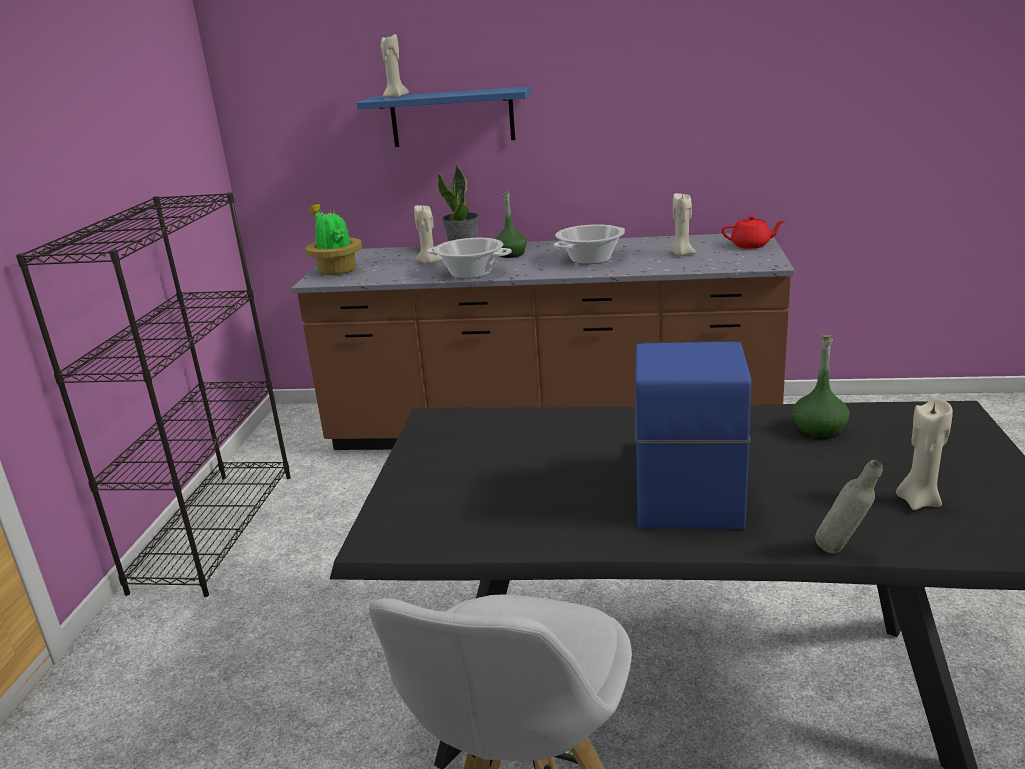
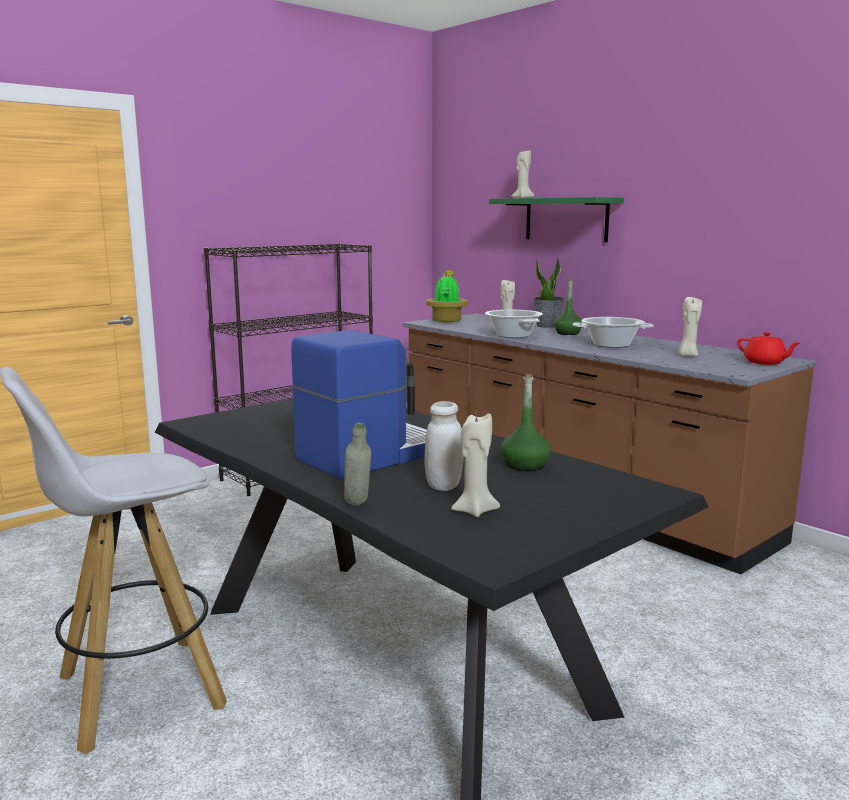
camera: 40 degrees right, 10 degrees down
(452, 117) = (566, 219): blue shelf -> green shelf
(830, 487) = (444, 486): none -> white jar

